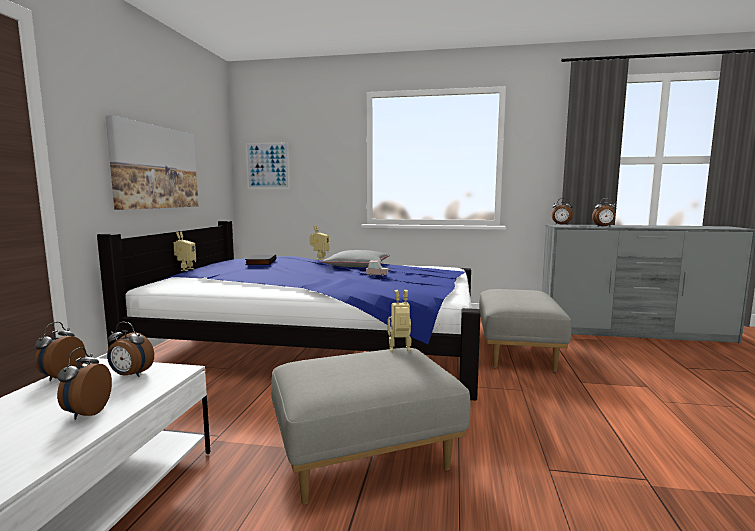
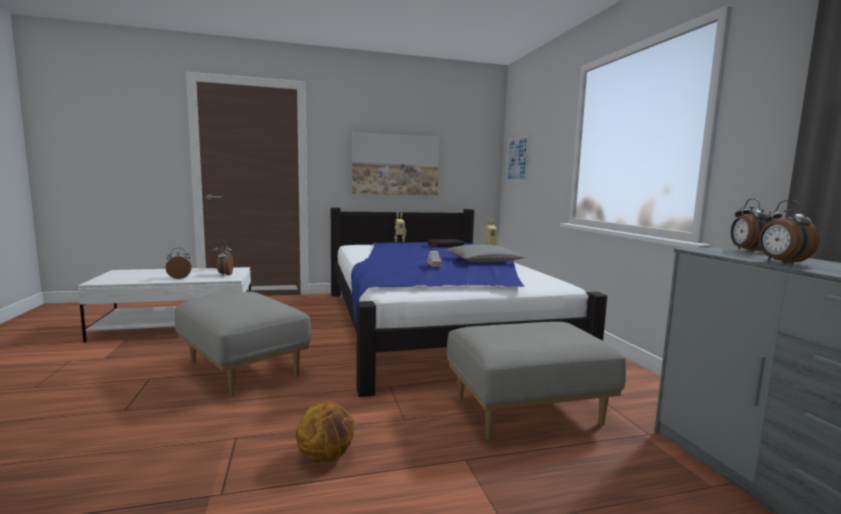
camera: 65 degrees right, 0 degrees up
(400, 350) = (278, 306): toy robot -> none
(581, 427) = (327, 456): none -> basketball

